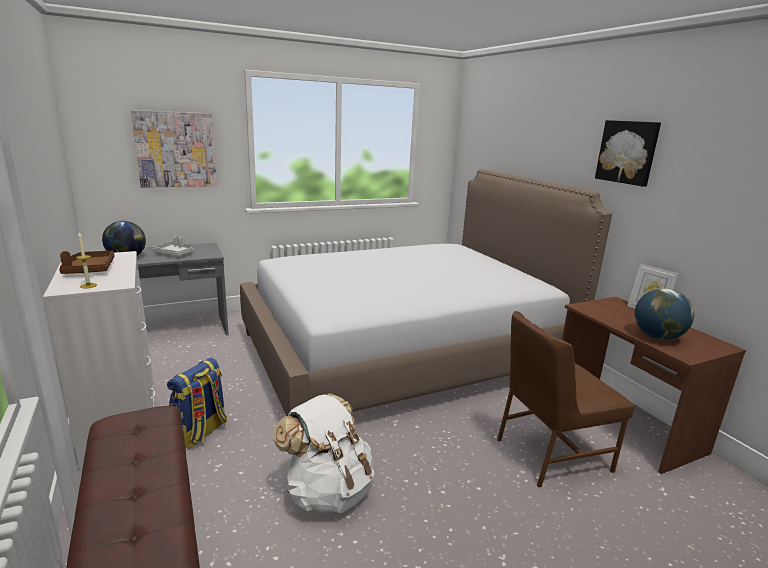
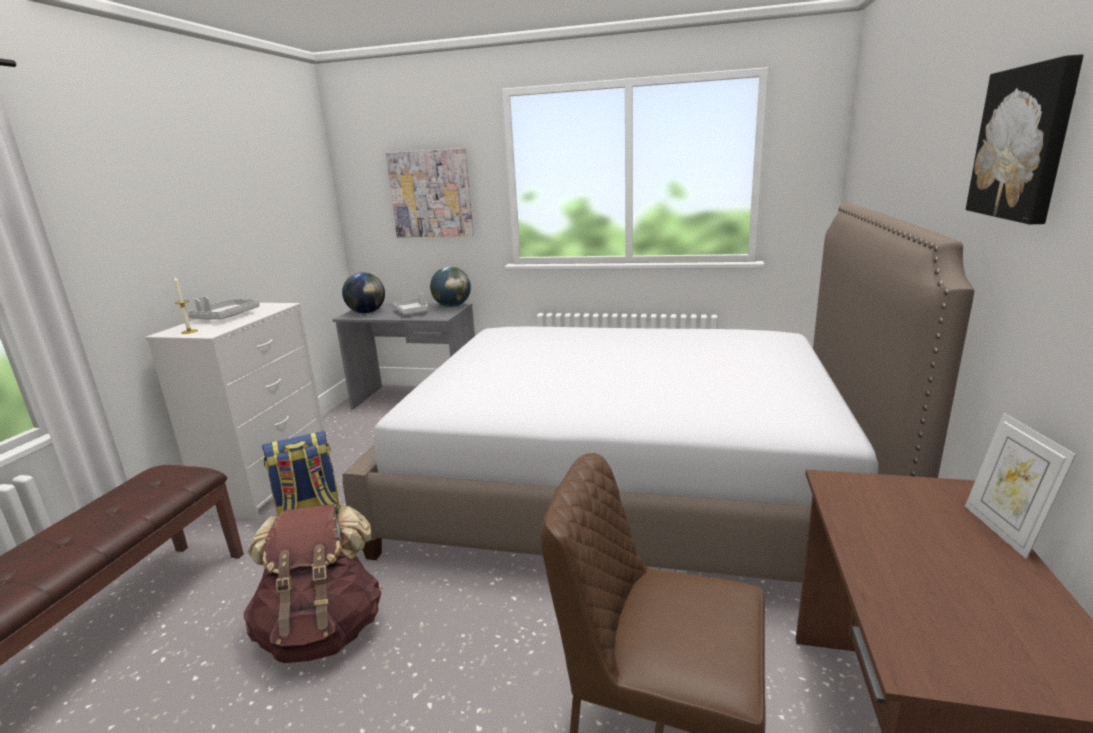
camera: 40 degrees right, 0 degrees up
(89, 269) = (226, 317): brown tray -> grey tray
(328, 491) = (323, 631): white backpack -> brown backpack
(657, 337) = (914, 595): globe -> globe (452, 306)

